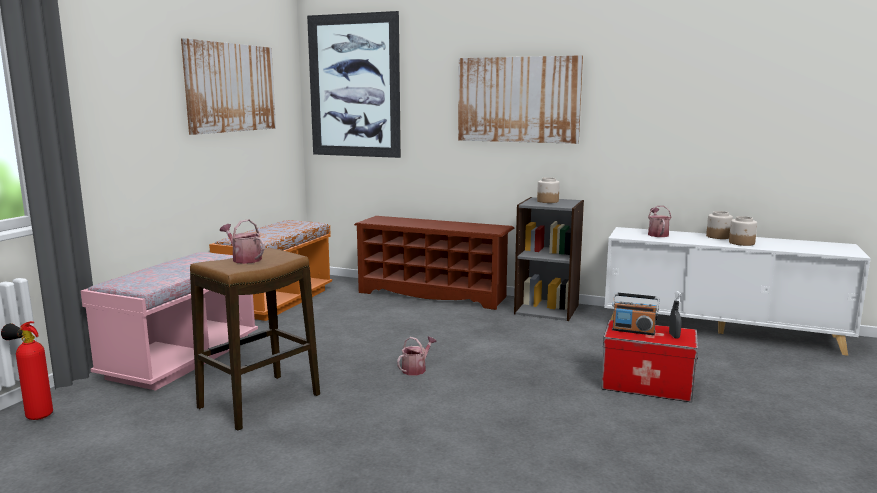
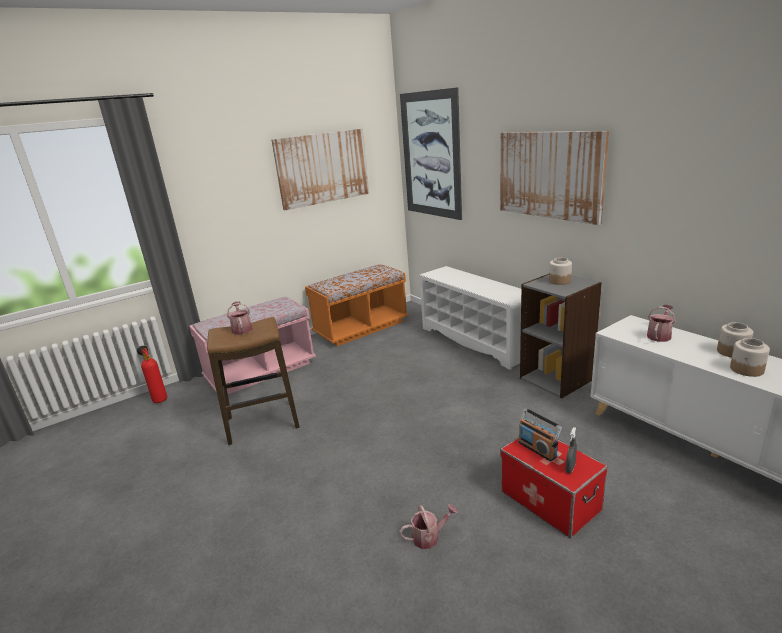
camera: 35 degrees right, 10 degrees up
(416, 369) = (382, 421): watering can -> watering can (429, 537)
(434, 294) = (476, 341): brown shoe rack -> white shoe rack

